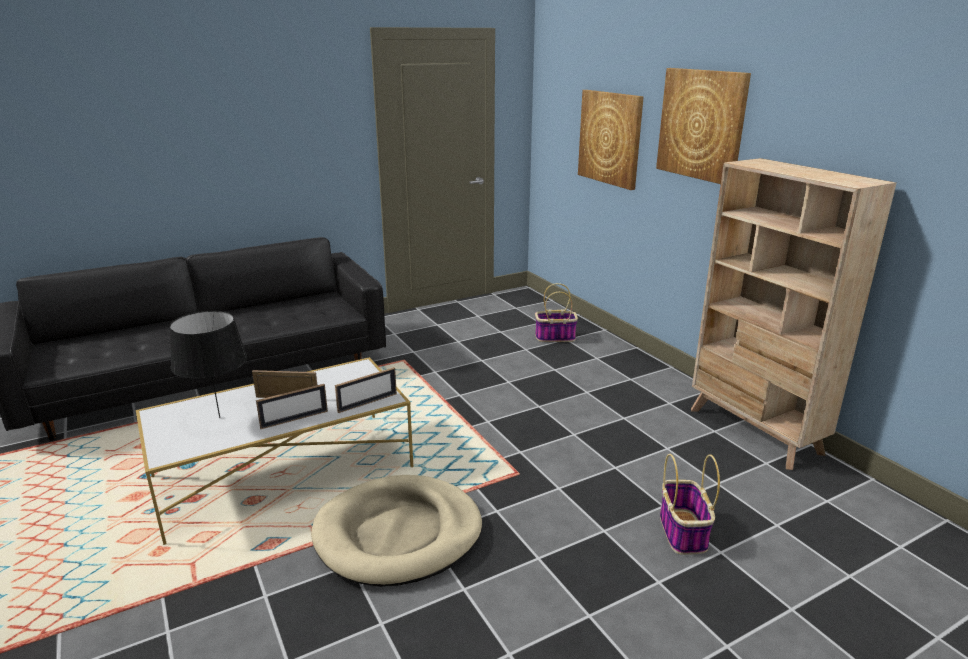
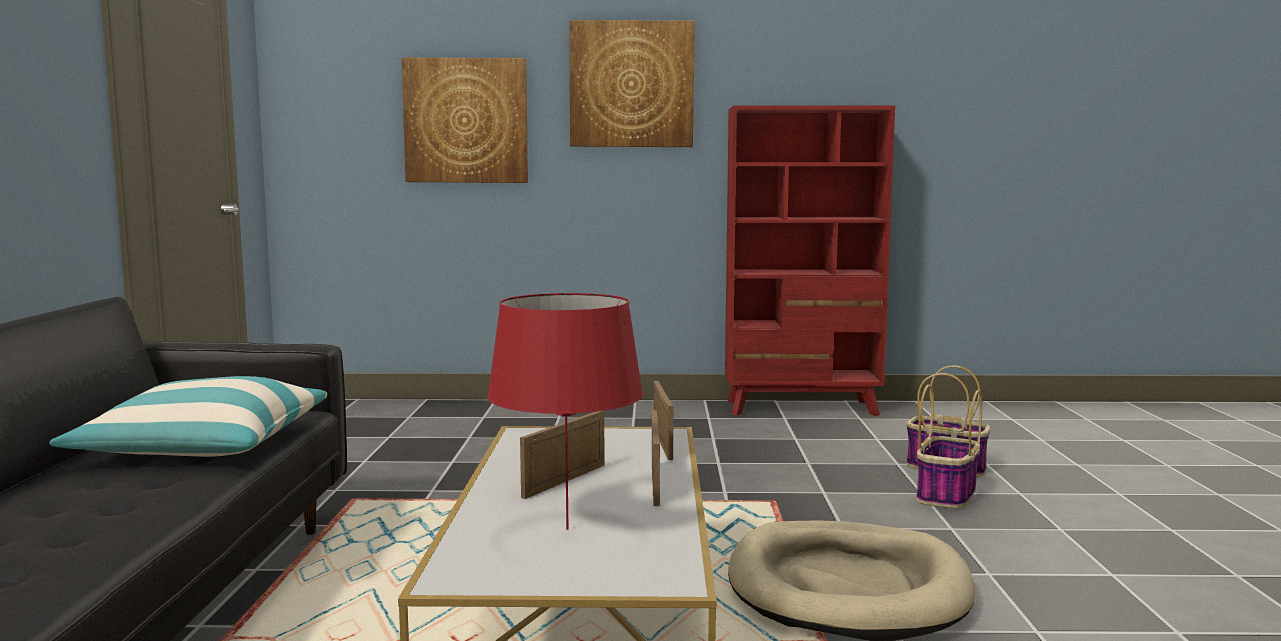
camera: 60 degrees left, 15 degrees down
(219, 418) = (568, 529): black table lamp -> red table lamp
(288, 317) = (203, 446): none -> pillow
(554, 337) = (466, 420): basket -> basket (946, 495)
(754, 431) = (802, 408): beige bookcase -> red bookcase

